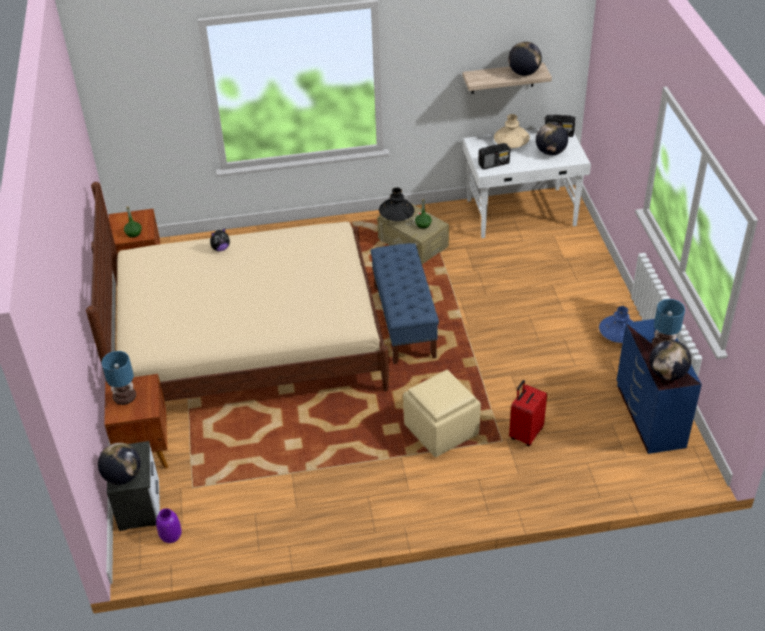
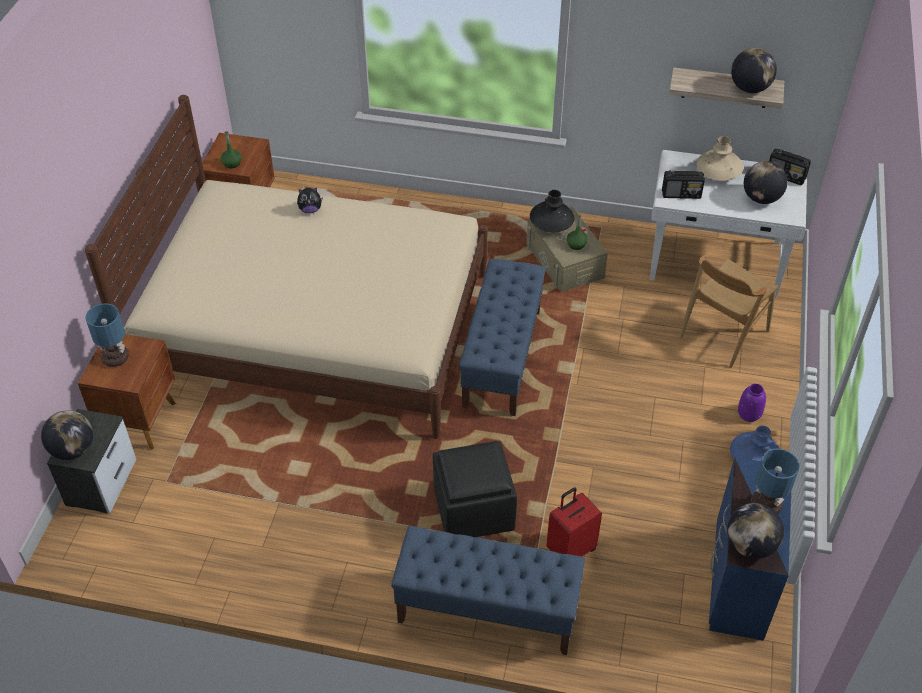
camera: 20 degrees right, 5 degrees up
(170, 536) = (114, 531): purple vase -> purple vase (748, 414)
(441, 431) = (473, 510): beige ottoman -> black ottoman
(489, 493) = (486, 611): none -> blue bench
(553, 259) = (723, 334): none -> brown chair

